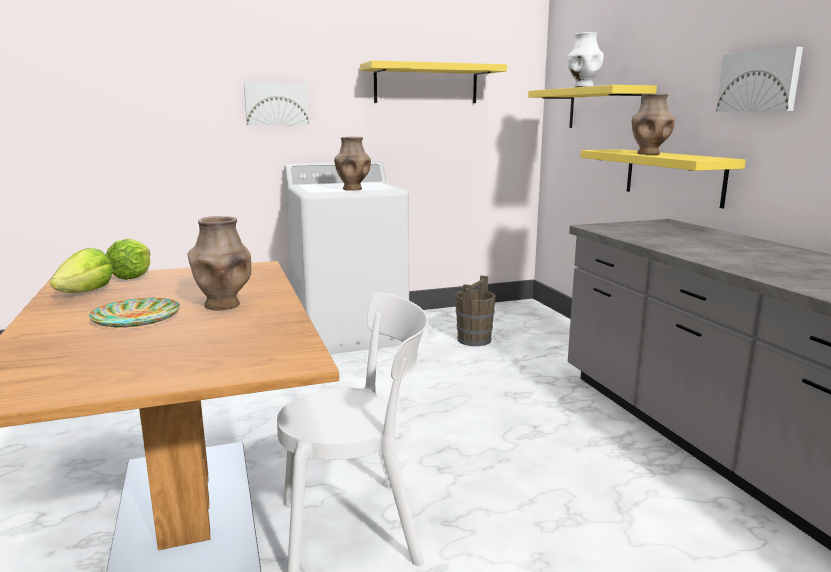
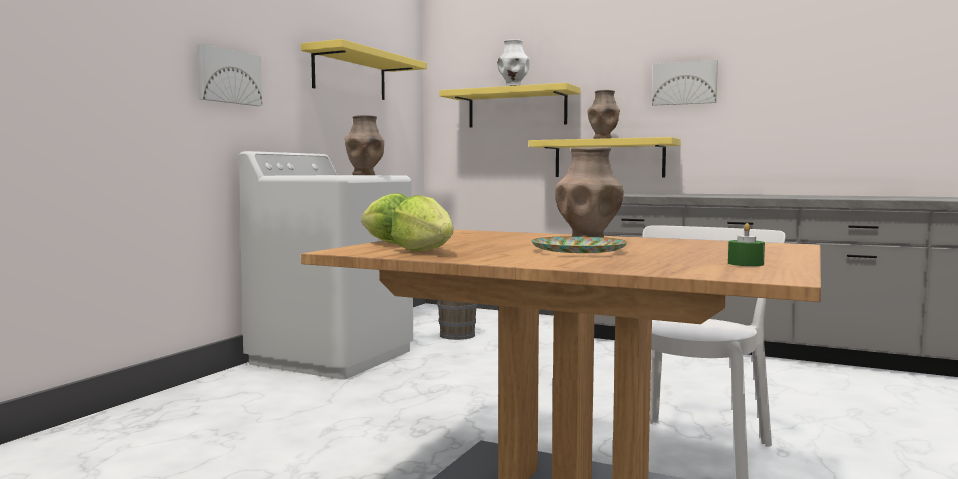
camera: 45 degrees left, 10 degrees down
(83, 376) = (745, 263): none -> green candle

